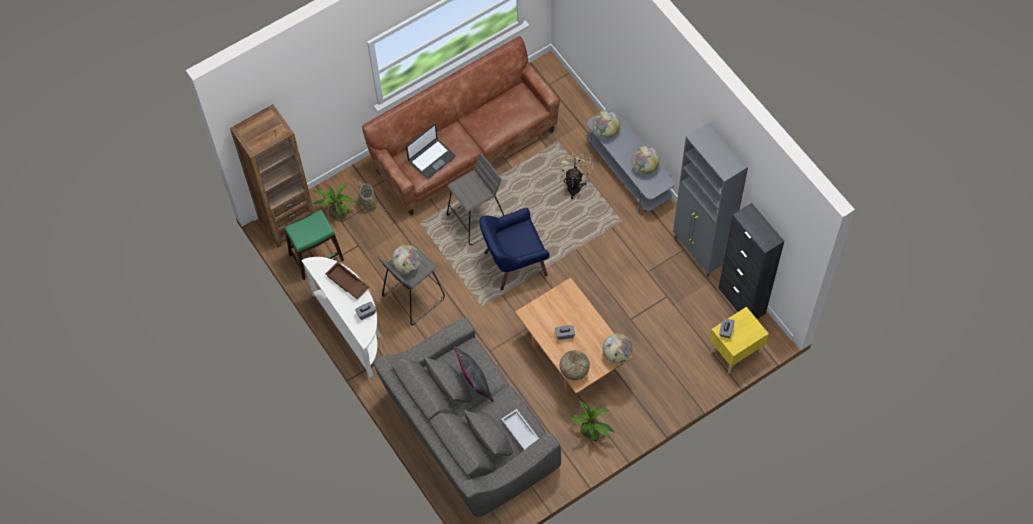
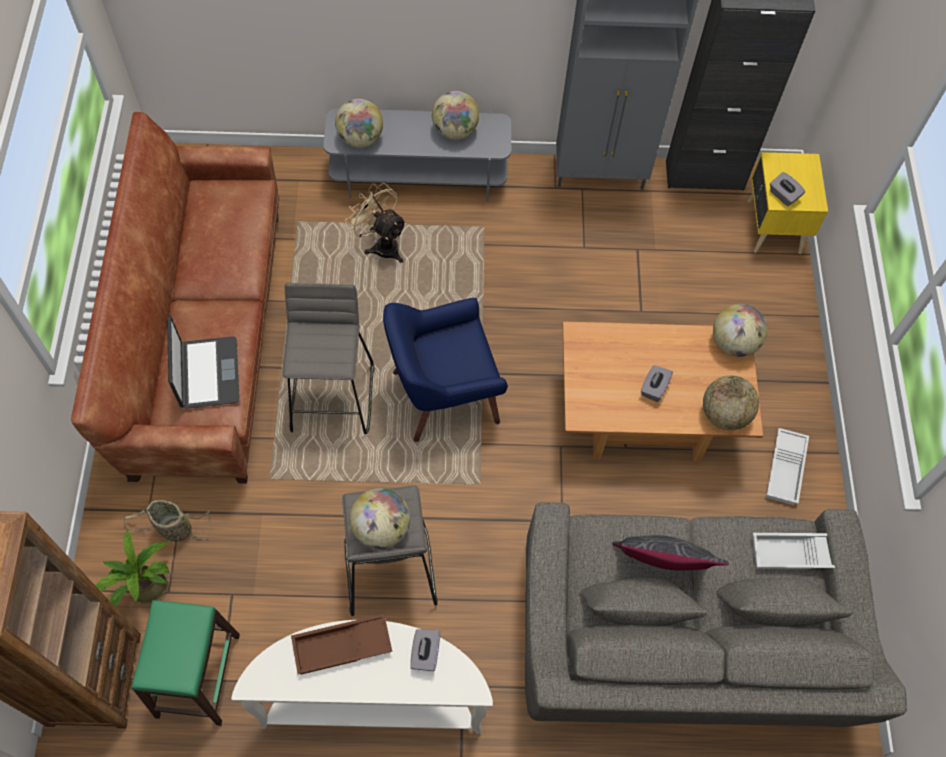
camera: 60 degrees left, 0 degrees up
(514, 263) = (443, 396): blue armchair -> blue armchair turned 60 degrees clockwise
(591, 432) = (786, 470): potted plant -> white tray

